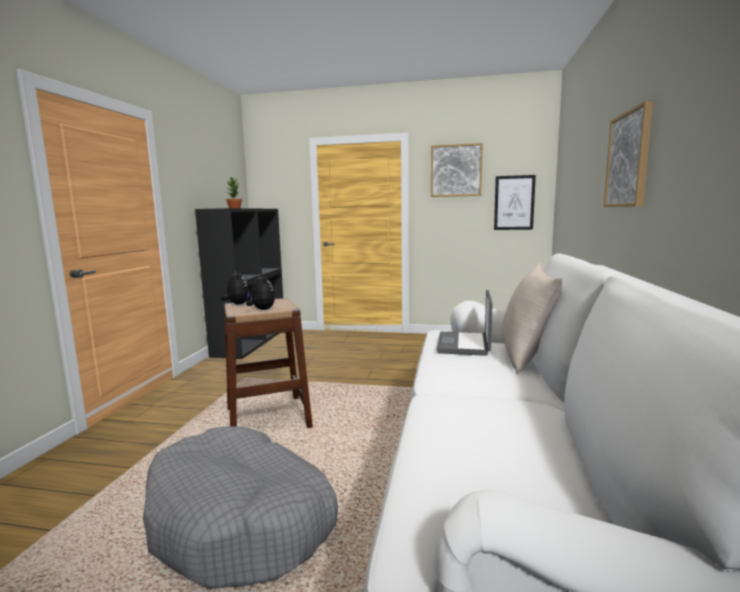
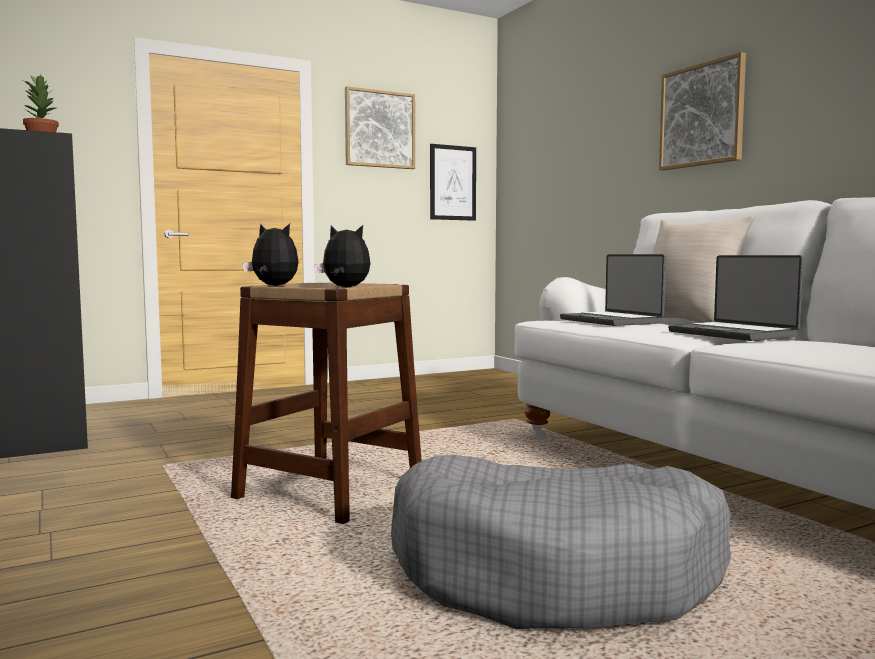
camera: 40 degrees left, 5 degrees down
(482, 385) = (733, 334): none -> laptop

